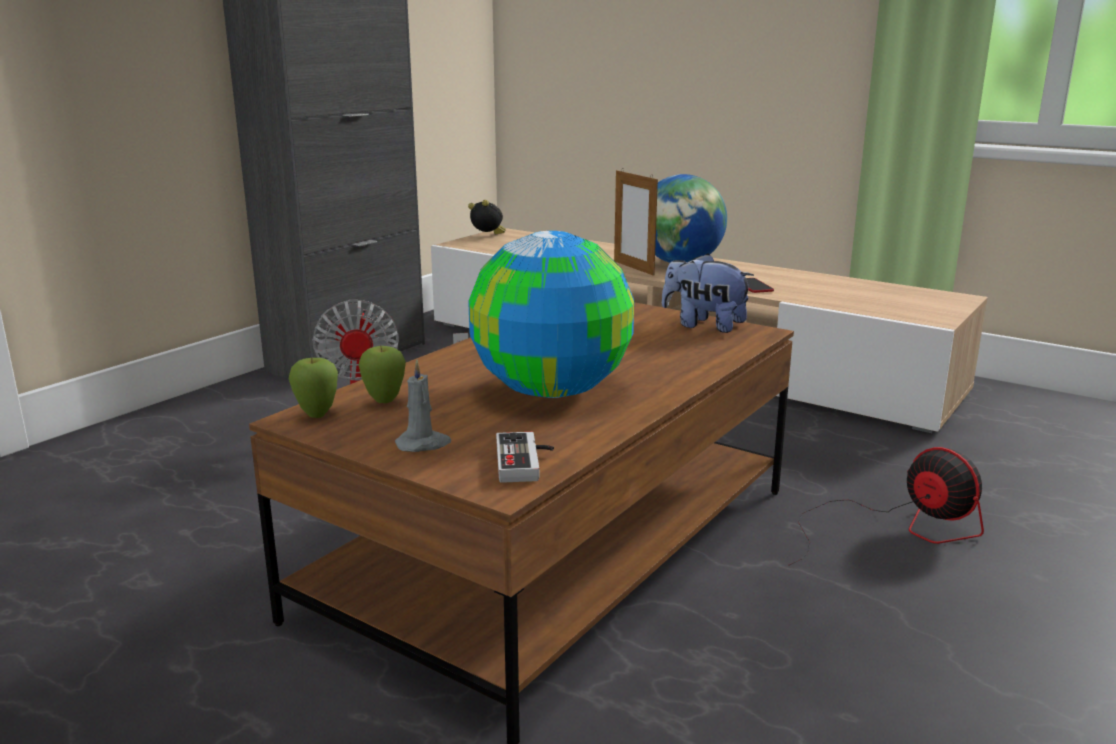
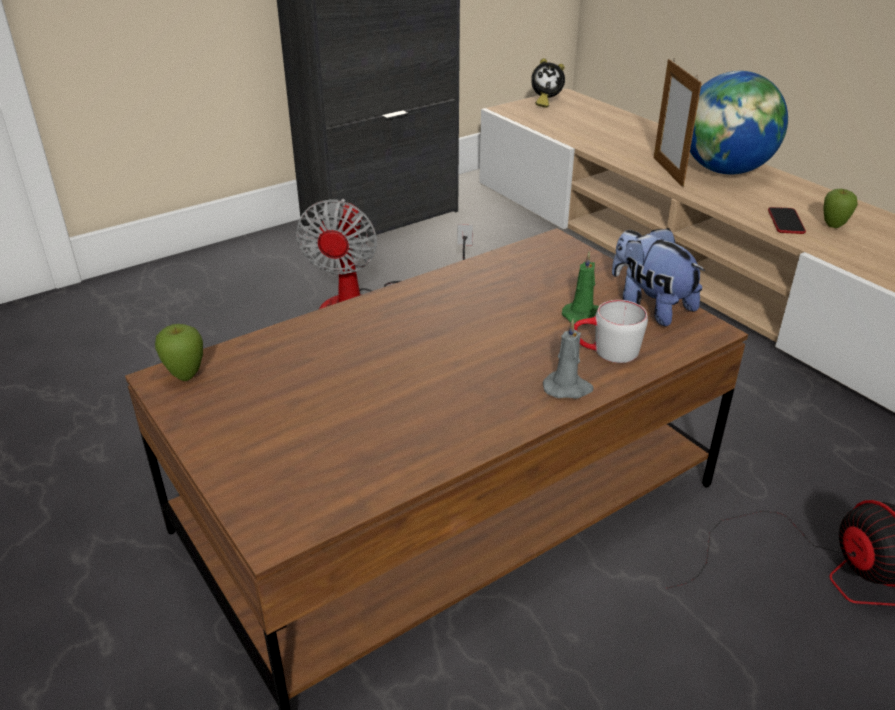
camera: 20 degrees right, 15 degrees up
(384, 402) = (255, 370): apple -> apple (833, 227)
(423, 444) = (248, 444): grey candle -> grey candle (568, 388)
(488, 237) = (545, 102): alarm clock -> alarm clock turned 135 degrees clockwise
(526, 462) = (322, 496): game controller -> none
(552, 391) = (419, 386): globe -> none
(654, 336) = (583, 315): none -> green candle
(692, 352) = (606, 352): none -> grey mug

